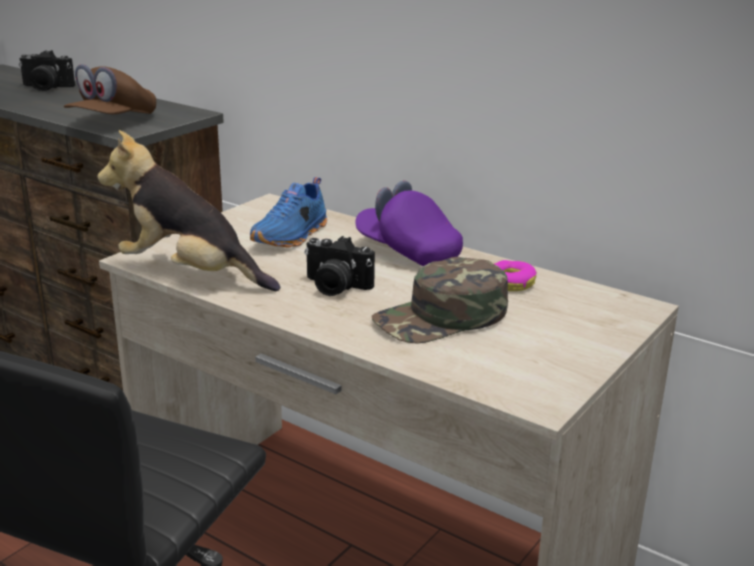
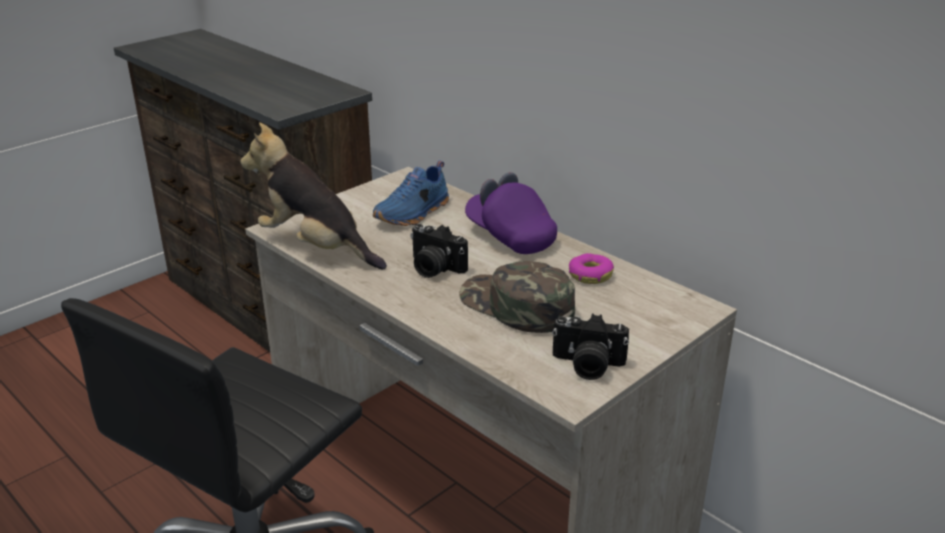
camera: 10 degrees right, 5 degrees up
(45, 88) = (229, 57): camera -> camera (587, 365)
(113, 121) = (274, 98): brown cap -> none
(441, 317) = (516, 306): green cap -> green cap turned 60 degrees clockwise

